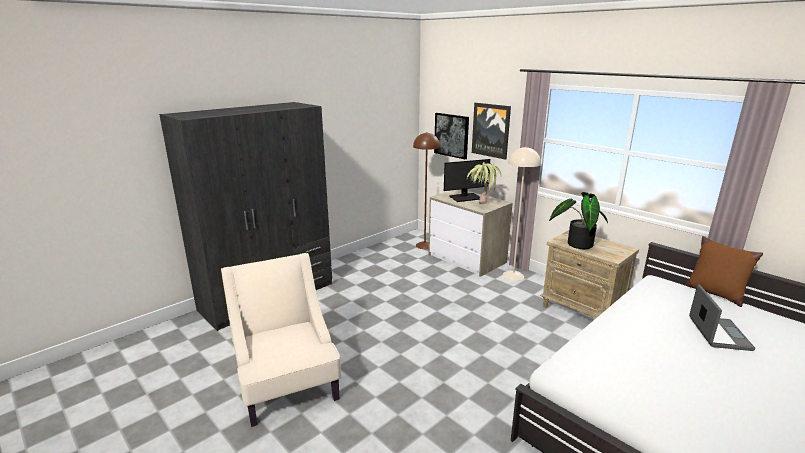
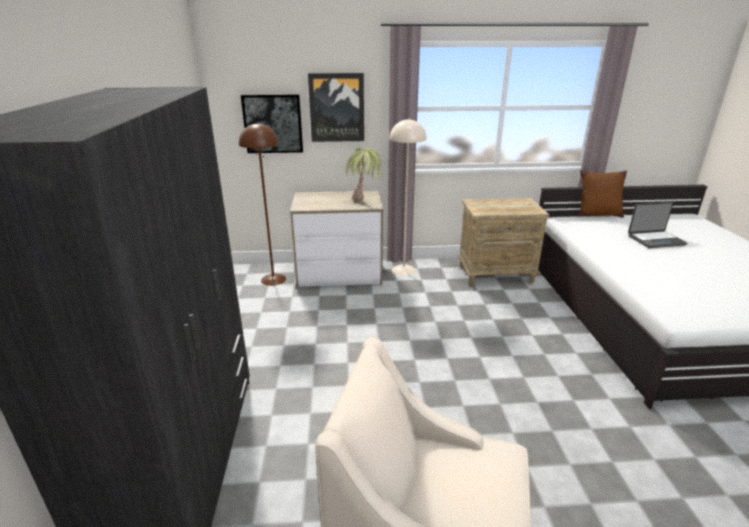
camera: 50 degrees left, 5 degrees up
(465, 197) = (327, 199): monitor -> none
(577, 244) = (495, 209): potted plant -> none
(718, 333) = (655, 240): laptop -> laptop turned 120 degrees clockwise

